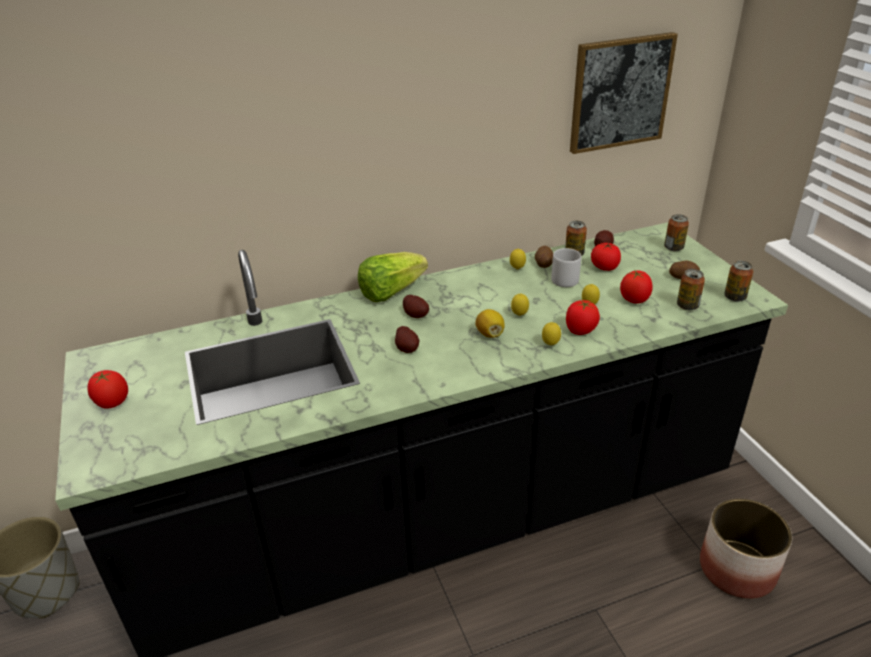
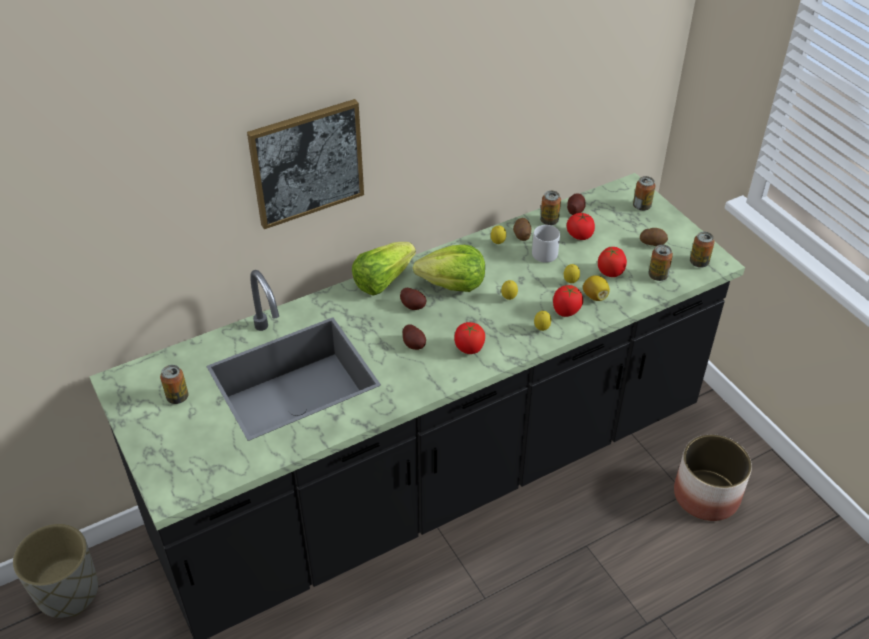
camera: 10 degrees left, 10 degrees up
(112, 403) = (161, 426): tomato -> tomato (469, 348)
(142, 377) = (177, 397): none -> can
(463, 299) = (453, 284): none -> lettuce
(490, 334) = (485, 322): lemon -> lemon (595, 296)
(620, 93) = (588, 69): picture -> picture (307, 163)

